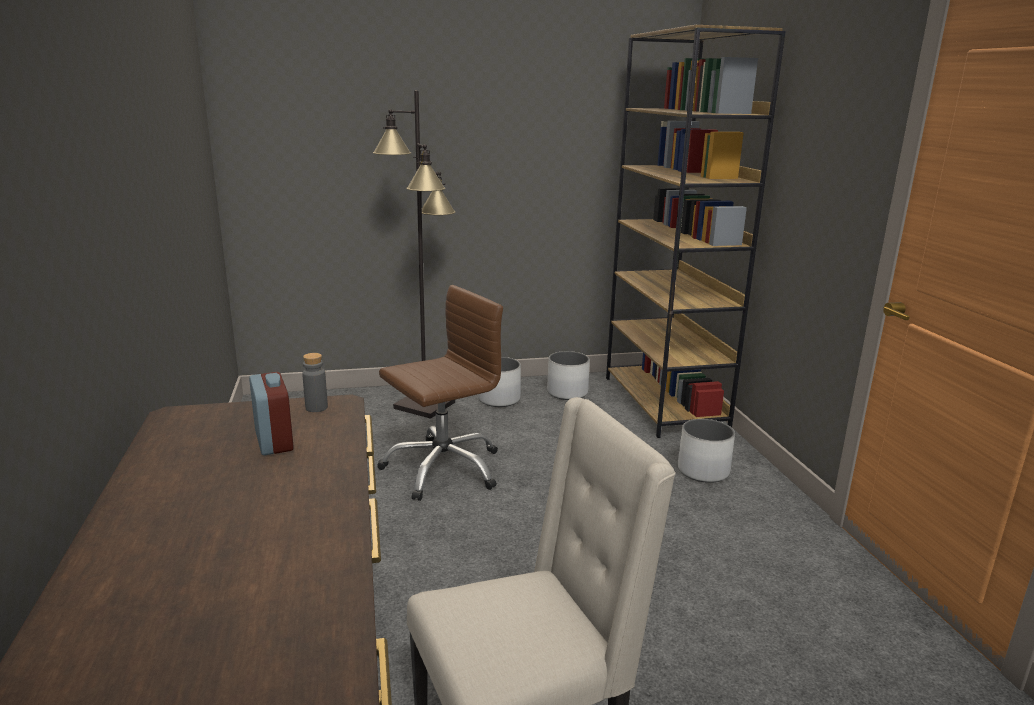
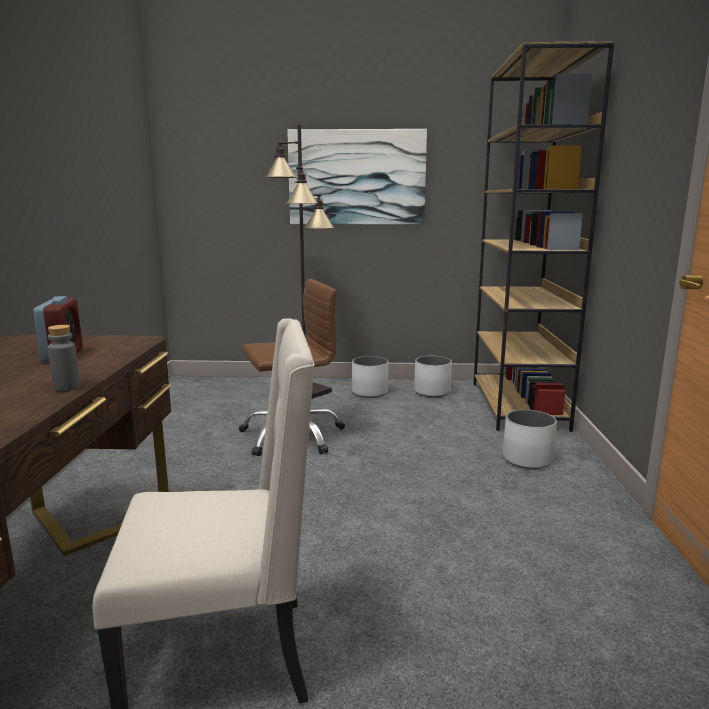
camera: 15 degrees right, 5 degrees down
(316, 407) = (121, 340): grey bottle -> grey bottle (67, 387)
(473, 147) = (357, 177): none -> picture

